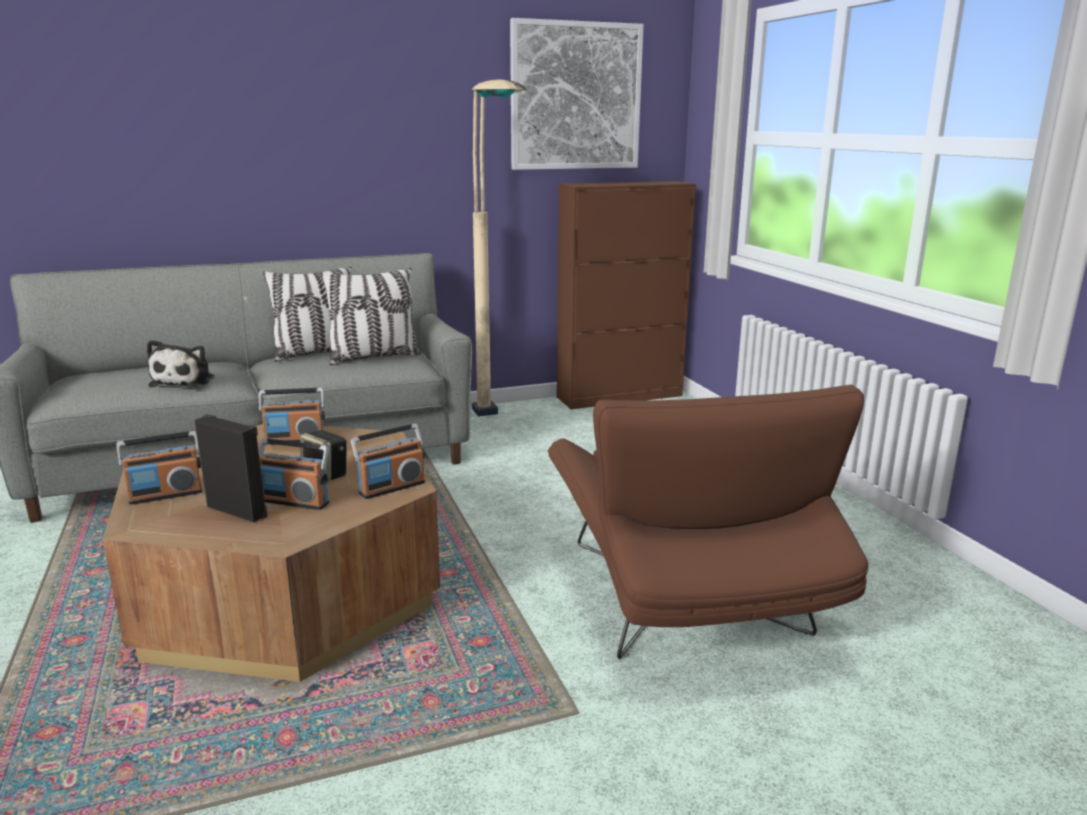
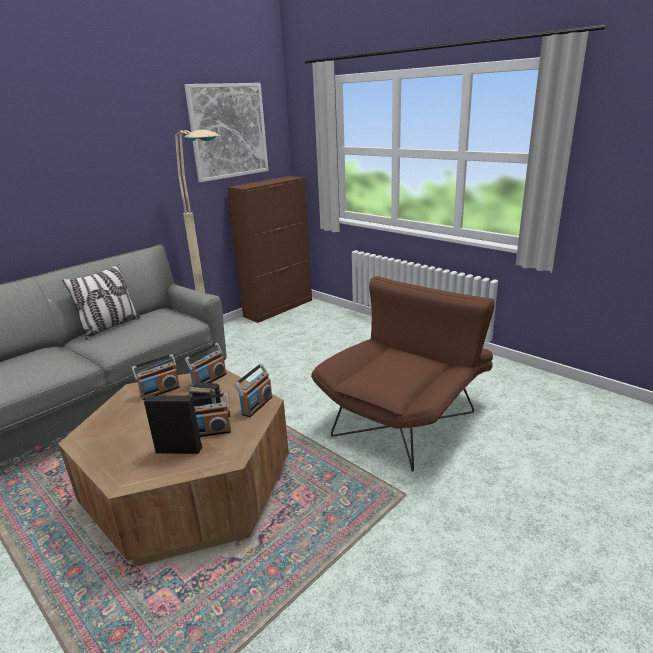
camera: 25 degrees left, 5 degrees up
(166, 495) = (116, 454): radio -> radio (209, 380)
(185, 381) = (39, 370): plush toy -> none
(374, 358) = (156, 322): pillow -> none
(687, 599) = (407, 417): brown armchair -> brown armchair turned 105 degrees counterclockwise

